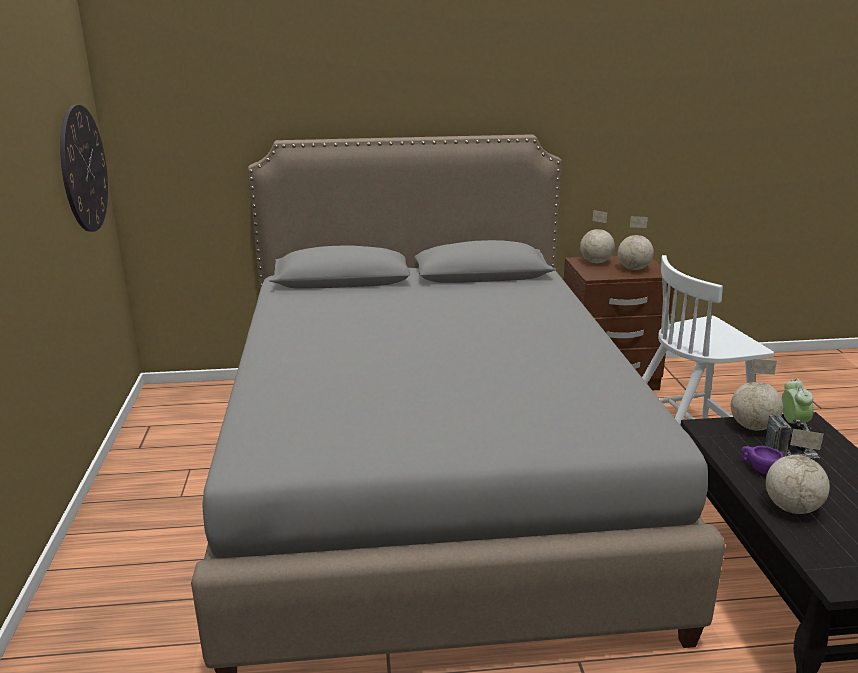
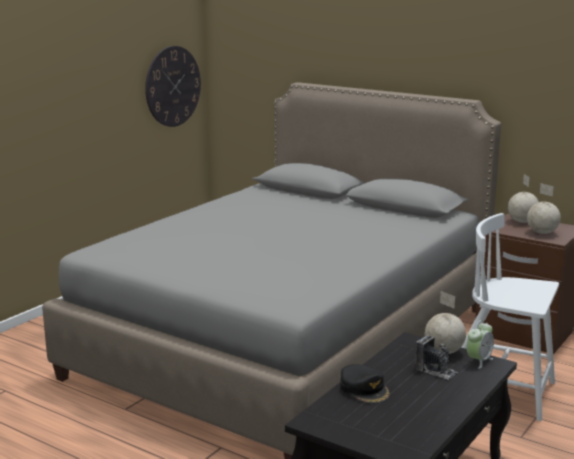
camera: 40 degrees right, 5 degrees down
(759, 469) = (392, 369): purple cup -> none
(791, 508) = (364, 389): globe -> black cap

